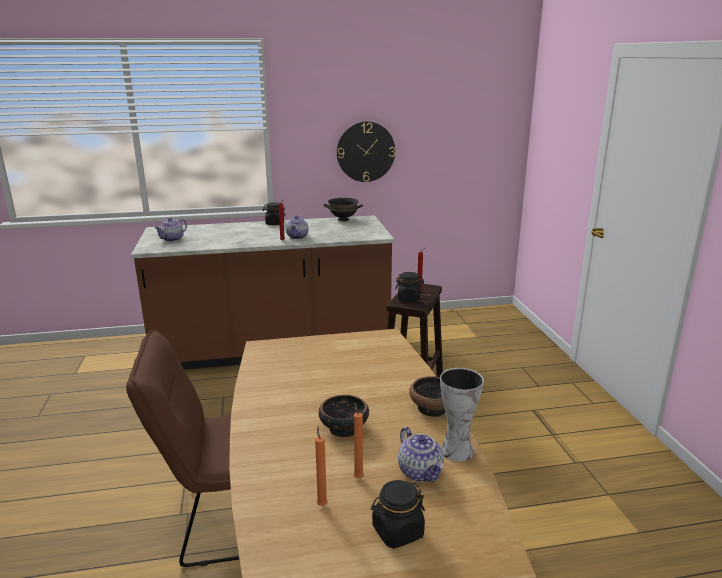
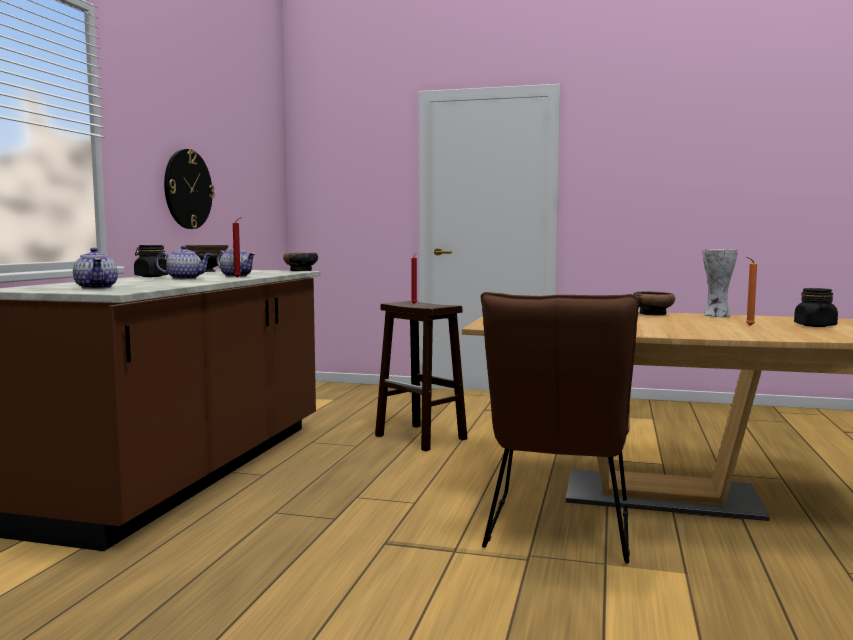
camera: 65 degrees left, 15 degrees down
(322, 504) = (784, 331): orange candle -> none
(343, 428) = (674, 324): bowl -> bowl (300, 271)
(409, 298) = (426, 305): black jar -> none
(421, 472) = (743, 320): teapot -> teapot (185, 278)

